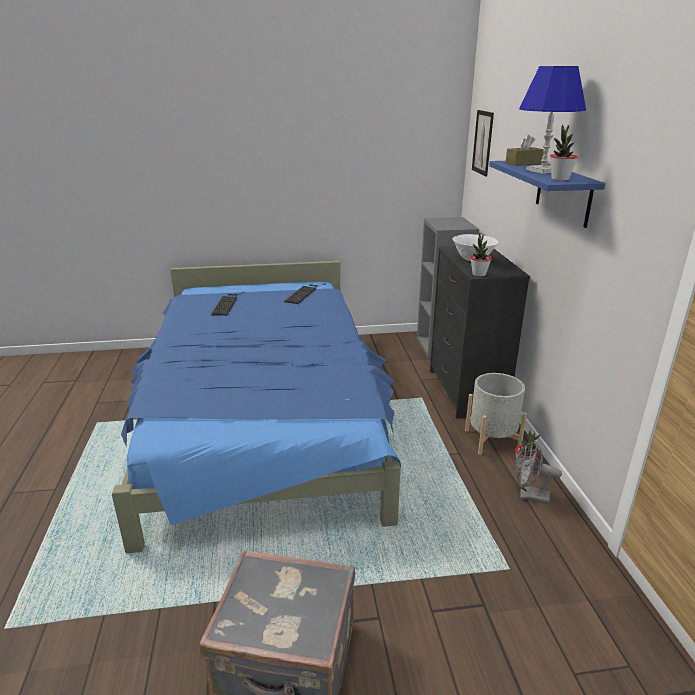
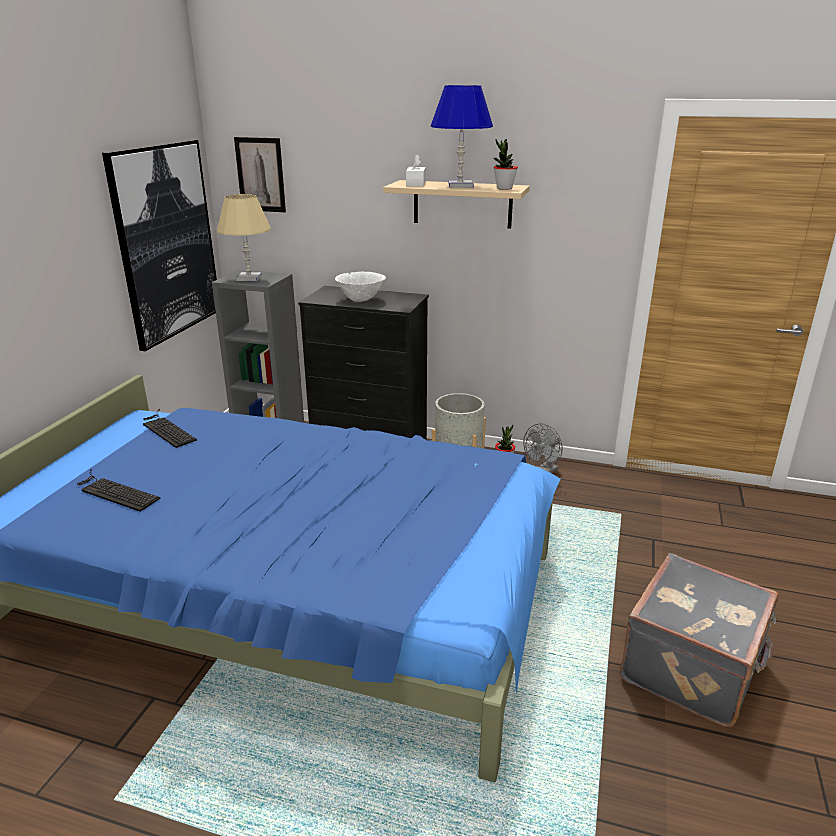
camera: 65 degrees left, 0 degrees up
(399, 181) = (166, 242): none -> picture
(447, 222) = (249, 278): none -> beige table lamp
(479, 274) = (402, 307): potted plant -> none
(523, 163) = (415, 183): brown tissue box -> white tissue box
(563, 192) = (462, 204): blue shelf -> beige shelf

